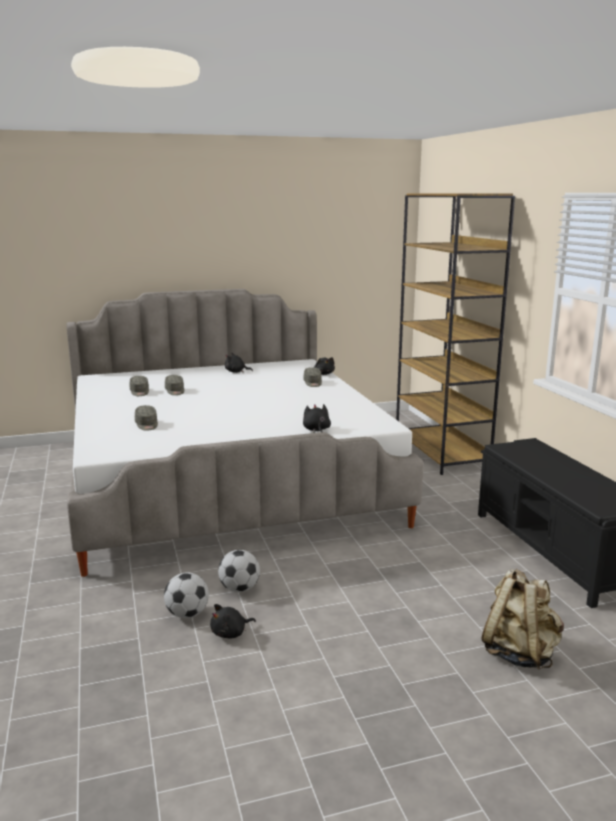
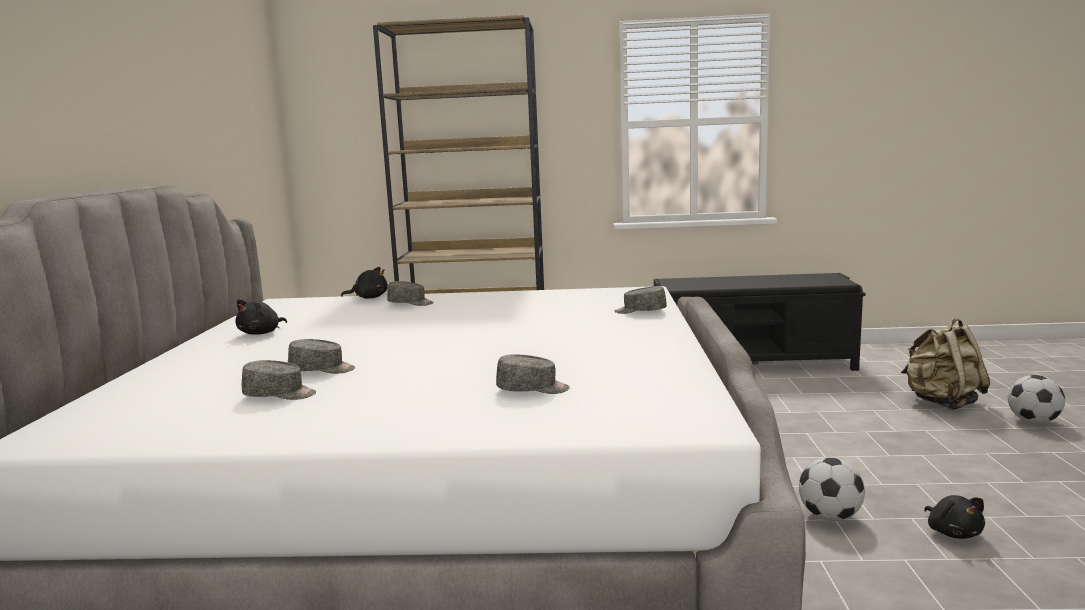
camera: 70 degrees left, 5 degrees down
(187, 614) = (909, 562): football -> football (1033, 421)
(316, 430) = (640, 311): black plush toy -> grey cap

